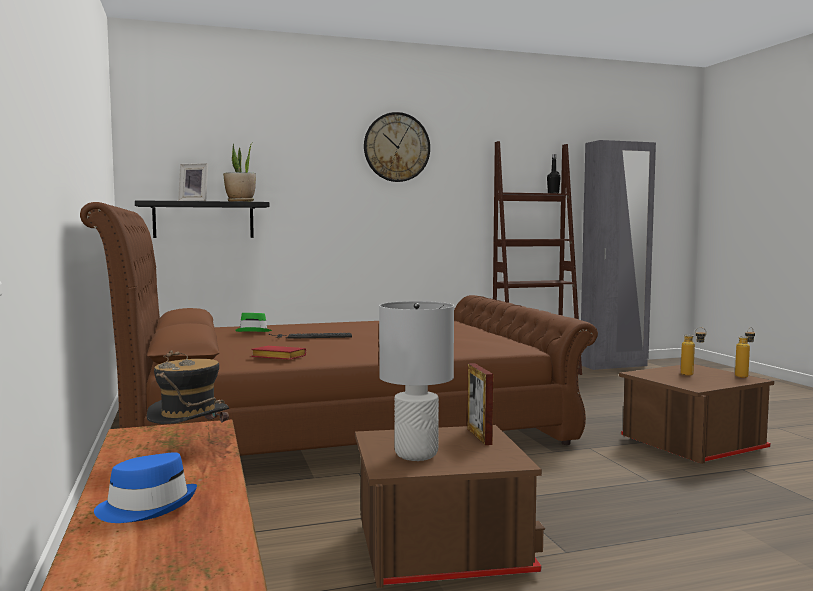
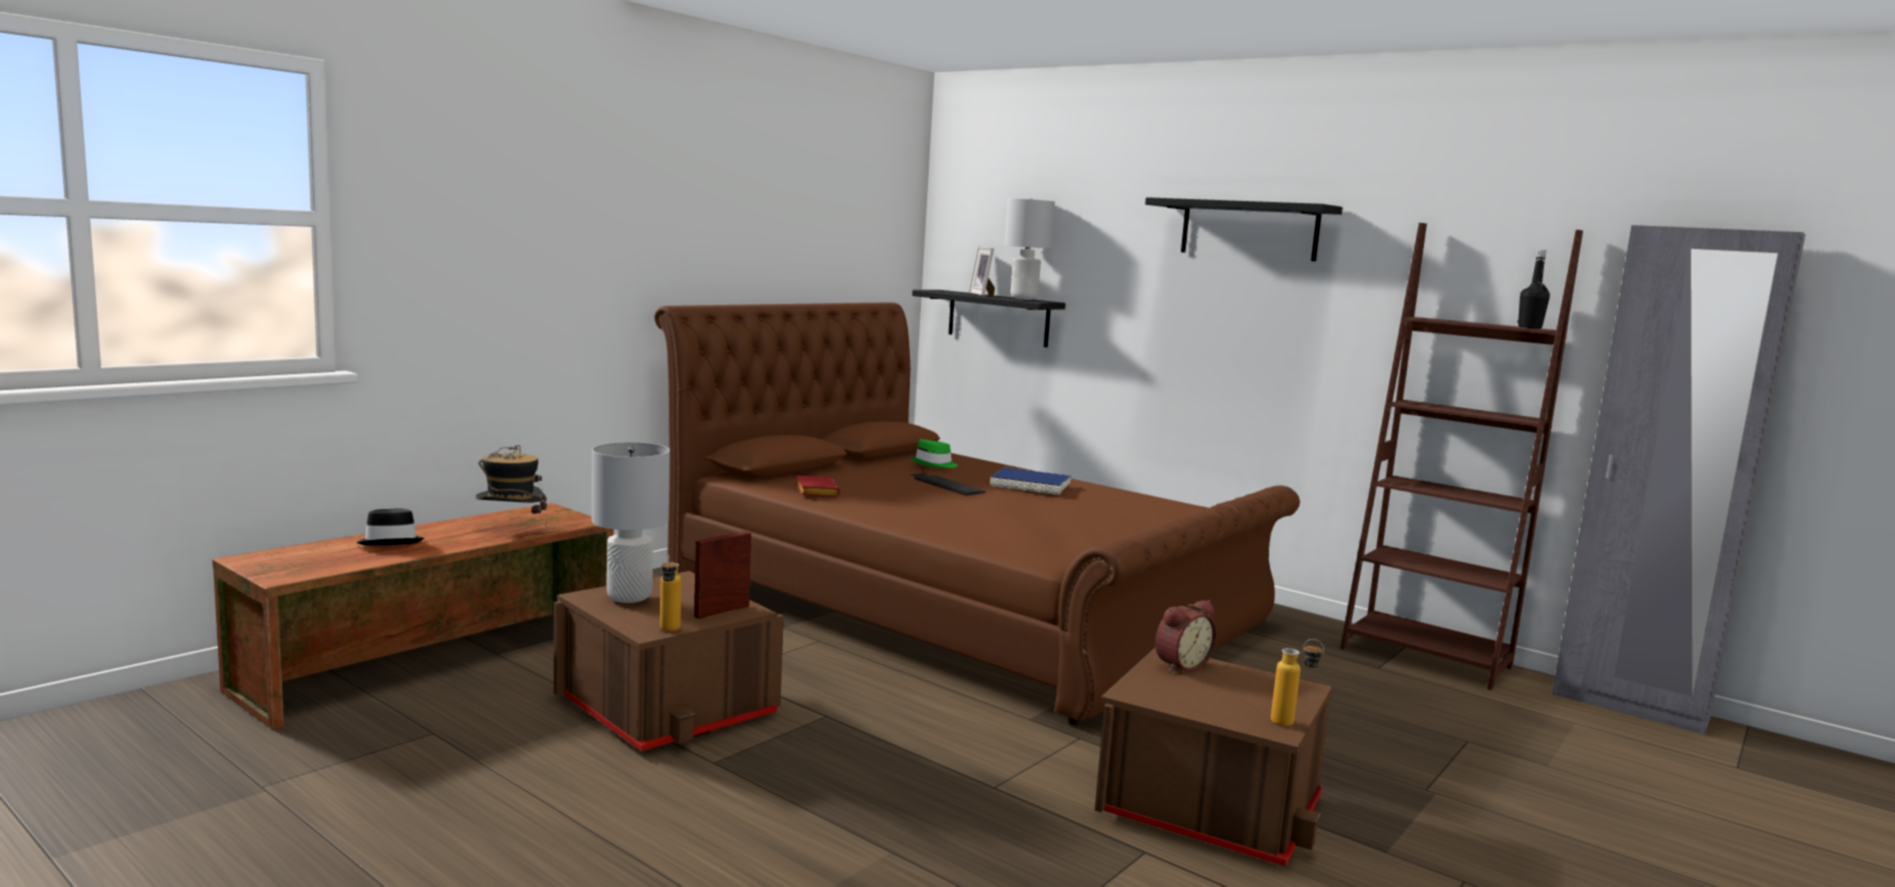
camera: 55 degrees right, 5 degrees up
(147, 506) = (391, 542): blue hat -> black hat
(240, 201) = (1024, 299): potted plant -> grey table lamp
(345, 327) = (1030, 485): none -> blue book
(396, 147) = (1249, 230): wall clock -> black shelf
(654, 374) = (1180, 665): none -> alarm clock
(692, 375) = (1226, 689): bottle -> bottle (669, 631)

